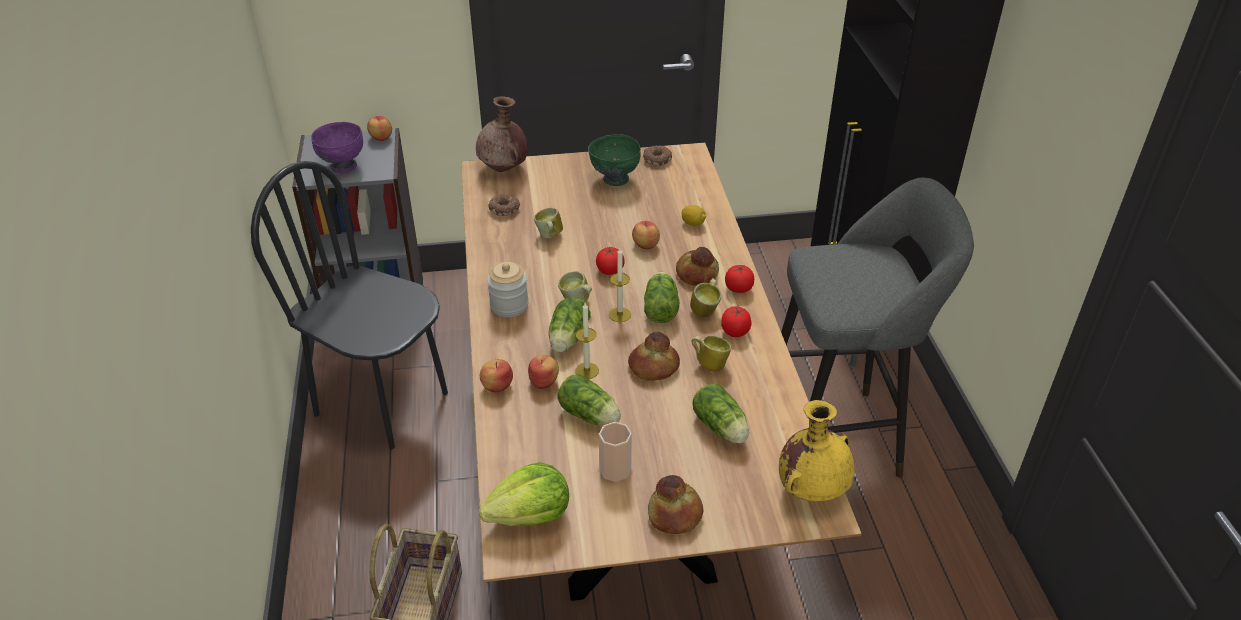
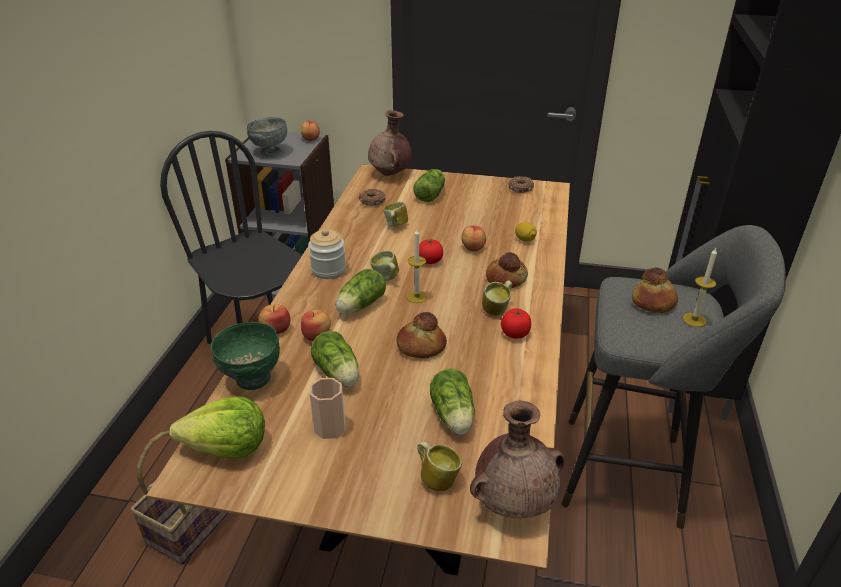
camera: 20 degrees right, 5 degrees down
(342, 166) = (269, 152): purple bowl -> grey bowl
(587, 370) = (359, 335): candle -> candle (694, 320)
(615, 179) = (475, 196): green bowl -> green bowl (252, 379)
(661, 307) = (457, 298): lettuce -> lettuce (431, 194)
(675, 514) = (360, 486): bread -> bread (654, 302)
(709, 363) = (474, 355): mug -> mug (437, 478)
(738, 288) = (538, 298): tomato -> none
(812, 489) = (515, 503): yellow vase -> brown vase

